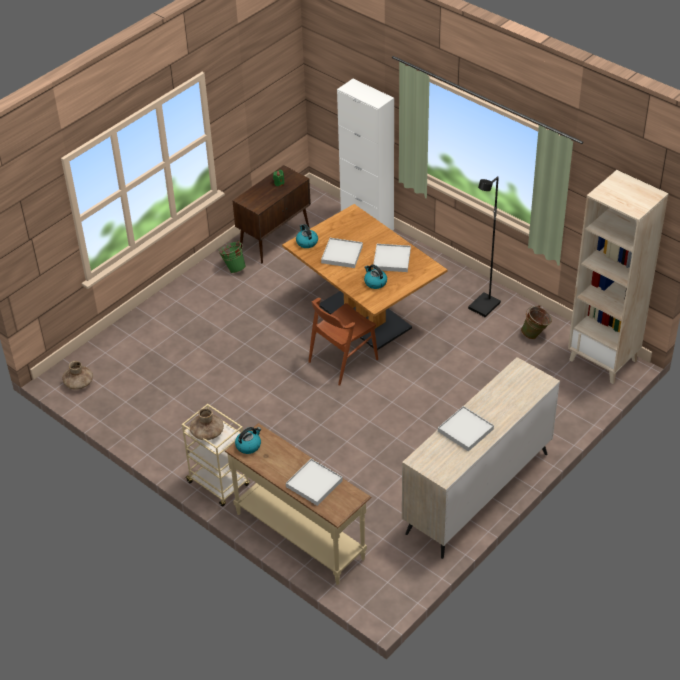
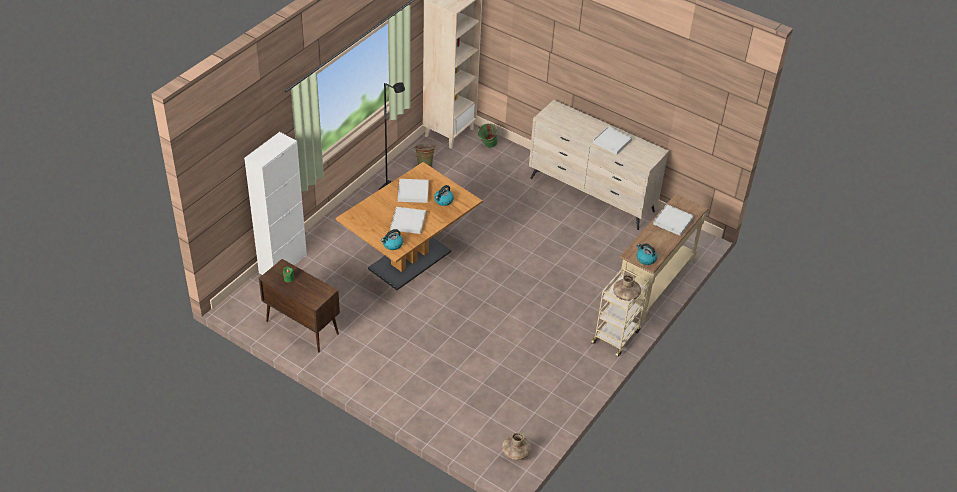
camera: 100 degrees left, 0 degrees up
(233, 268) = (345, 354): green bucket -> green bucket (487, 146)
(342, 360) = (465, 271): brown chair -> none

